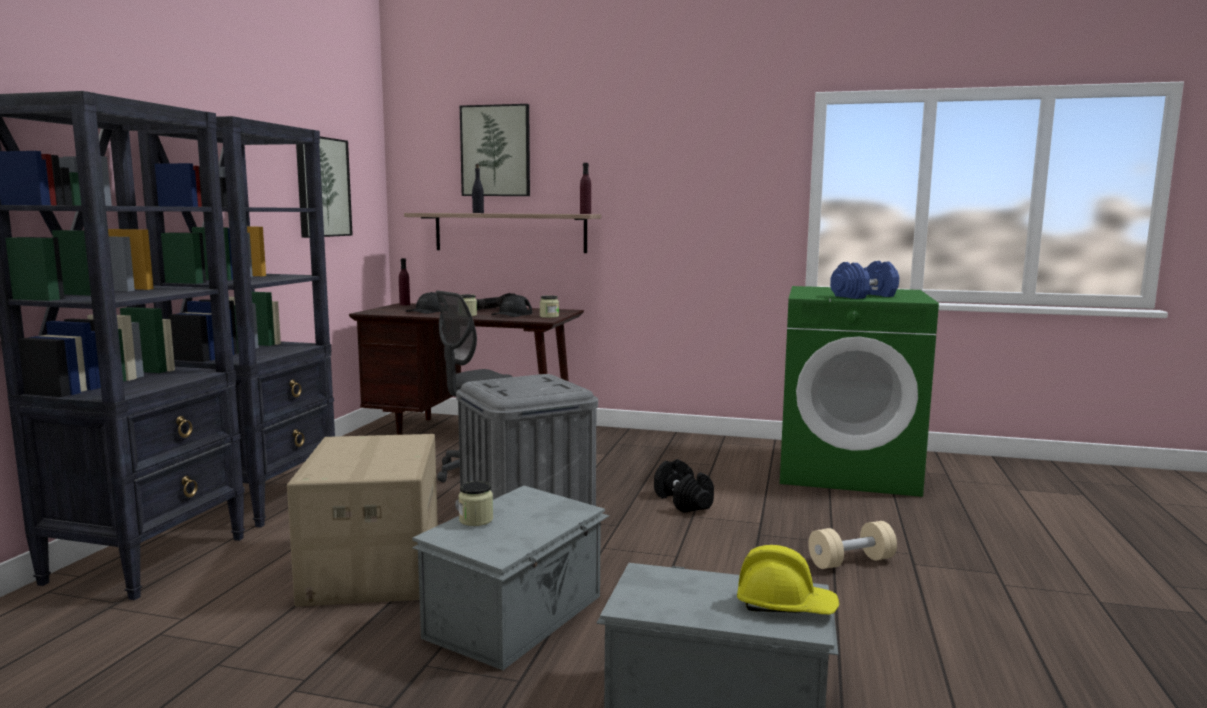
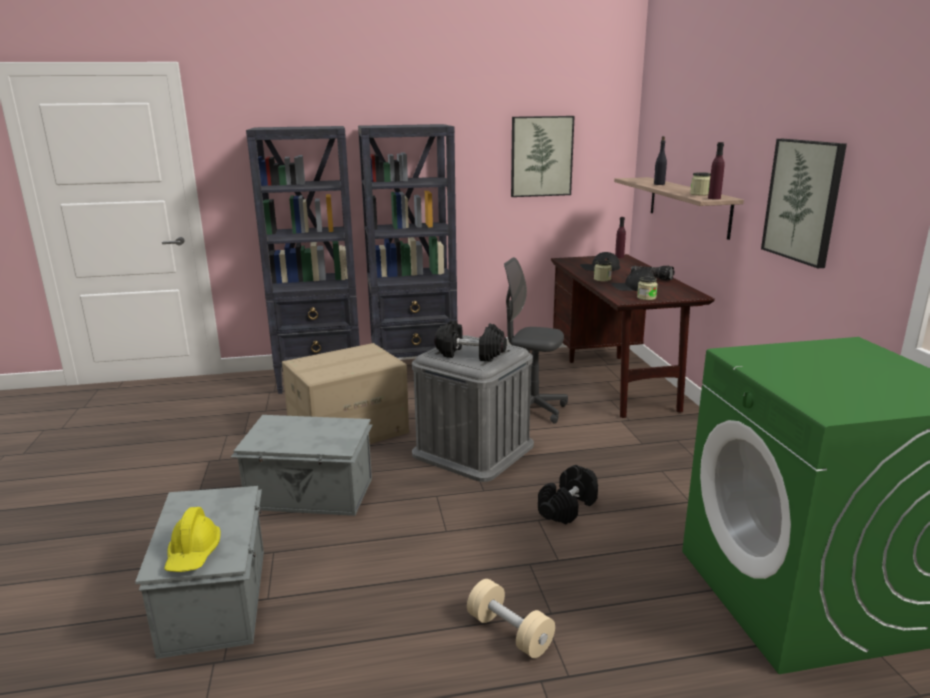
camera: 65 degrees right, 10 degrees up
(476, 520) = (296, 422): jar -> jar (700, 194)
(496, 151) = (690, 122): picture -> picture (803, 201)
(534, 386) = (470, 354): none -> black dumbbell
(863, 296) = (808, 379): blue dumbbell -> none

